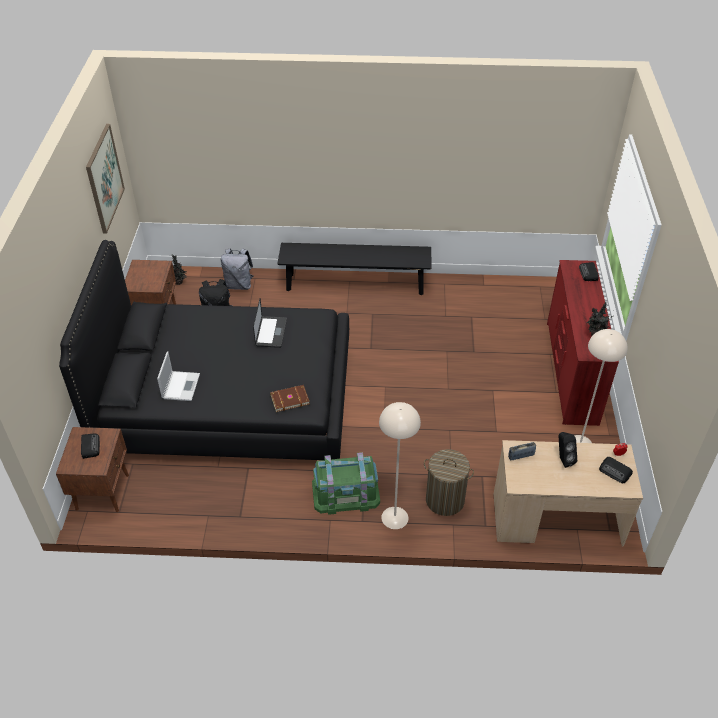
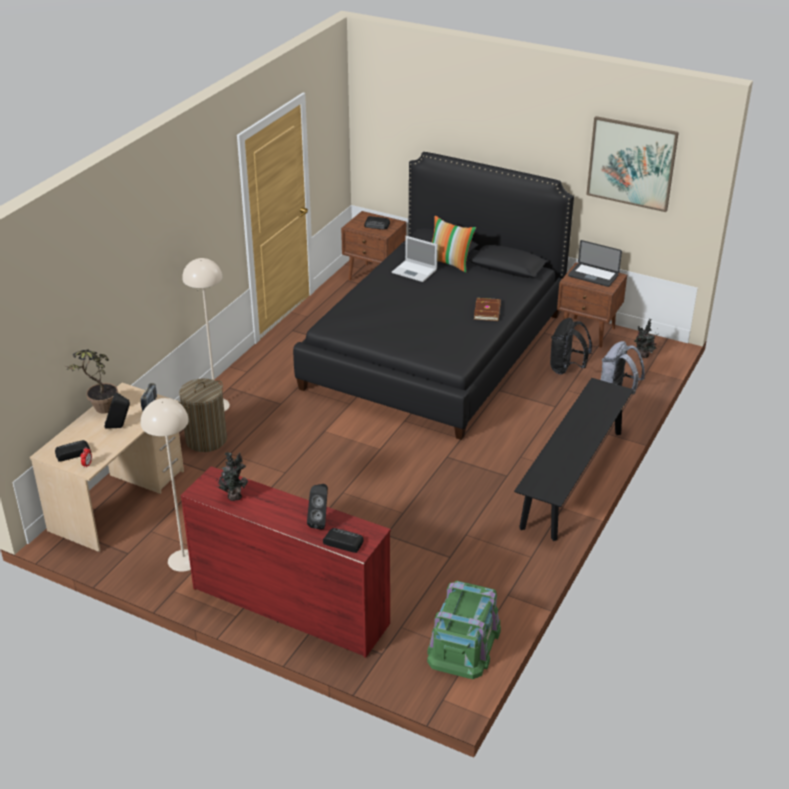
camera: 115 degrees right, 10 degrees down
(154, 367) = (449, 263): none -> pillow
(271, 332) = (452, 328): laptop -> laptop (593, 276)
(289, 399) = (350, 317): brown book -> brown book (488, 311)
(346, 493) = (267, 387): green storage box -> green storage box (464, 643)
(555, 484) = (100, 411): none -> potted plant
(581, 288) = (320, 521): none -> black speaker

